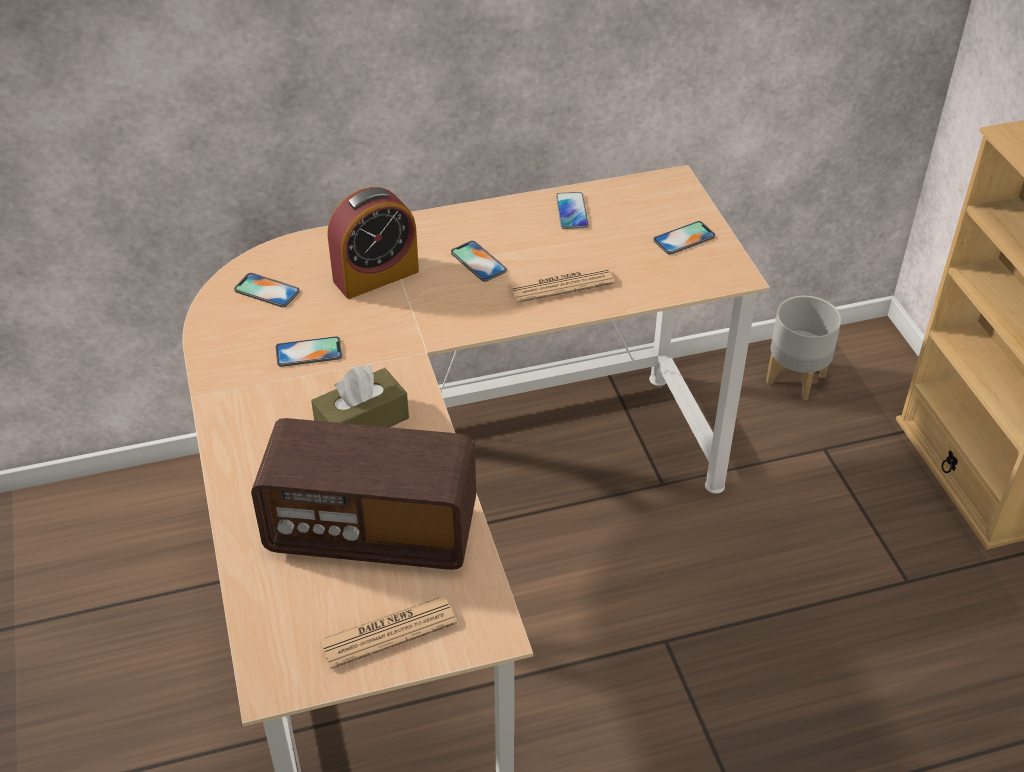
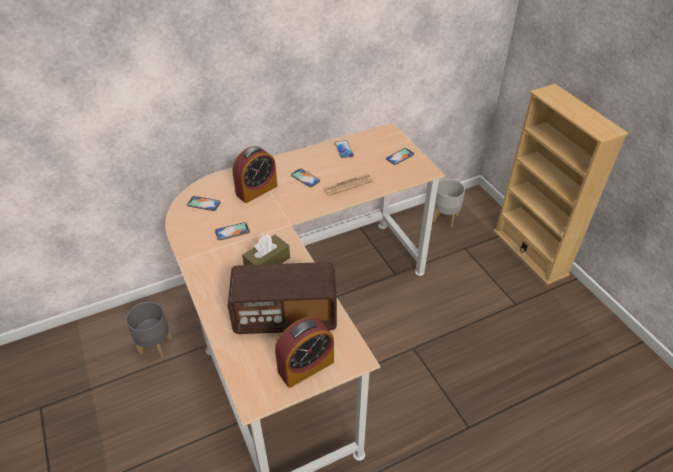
camera: 10 degrees left, 0 degrees up
(152, 560) = (155, 345): none -> grey planter
(388, 633) = (306, 366): newspaper -> alarm clock

